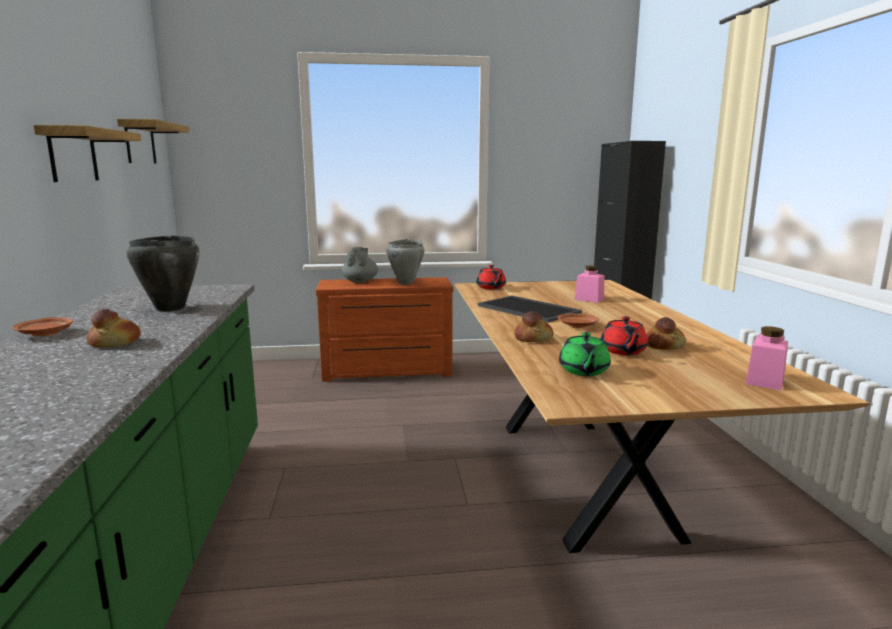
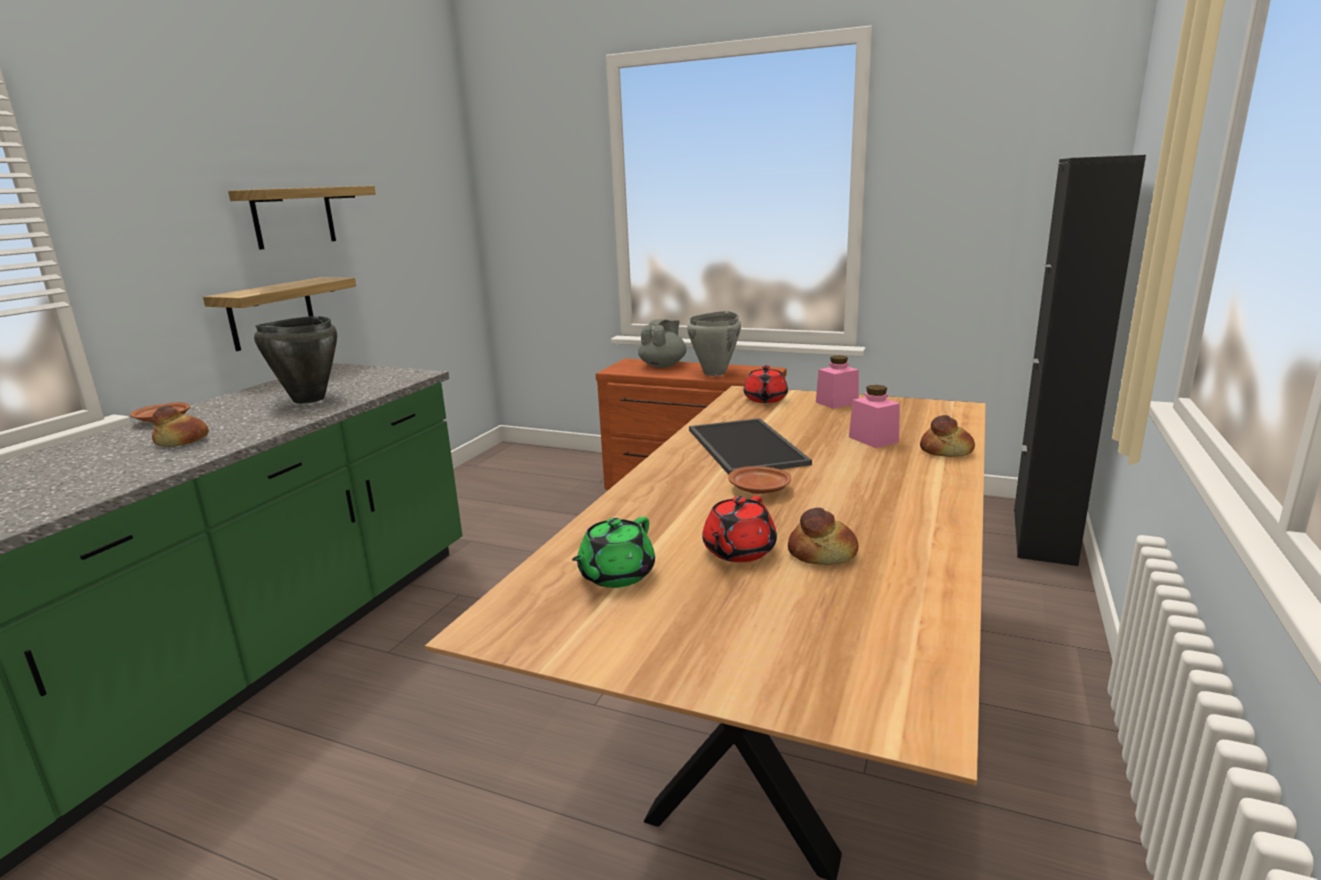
camera: 30 degrees right, 5 degrees up
(140, 143) = (418, 190): shelf -> shelf (272, 313)
(533, 339) = (656, 502): bread -> bread (946, 451)
(765, 381) = (858, 670): pink jar -> pink jar (837, 402)

